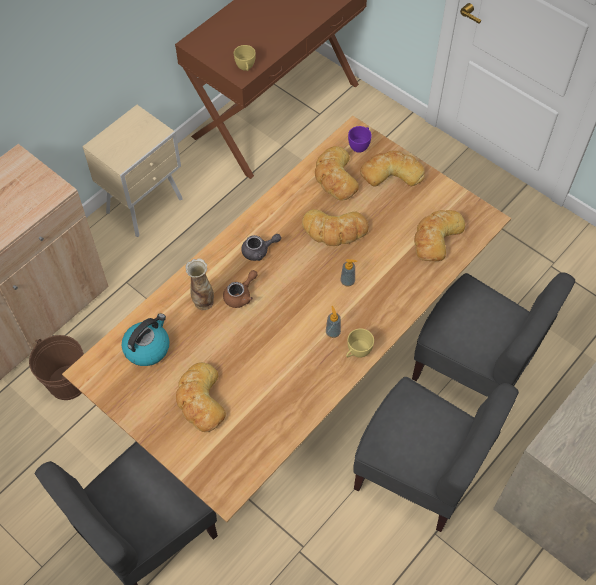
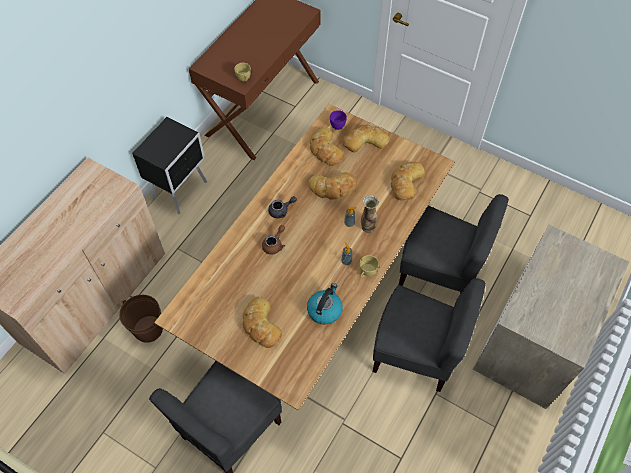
camera: 10 degrees left, 0 degrees up
(146, 205) = (181, 190): beige nightstand -> black nightstand
(147, 347) = (214, 293): kettle -> kettle (324, 310)
(203, 302) = (248, 254): vase -> vase (368, 227)

